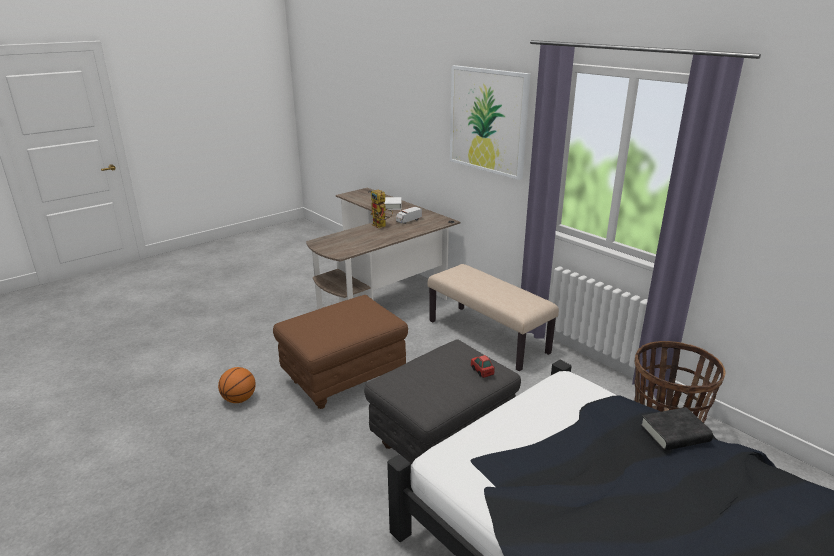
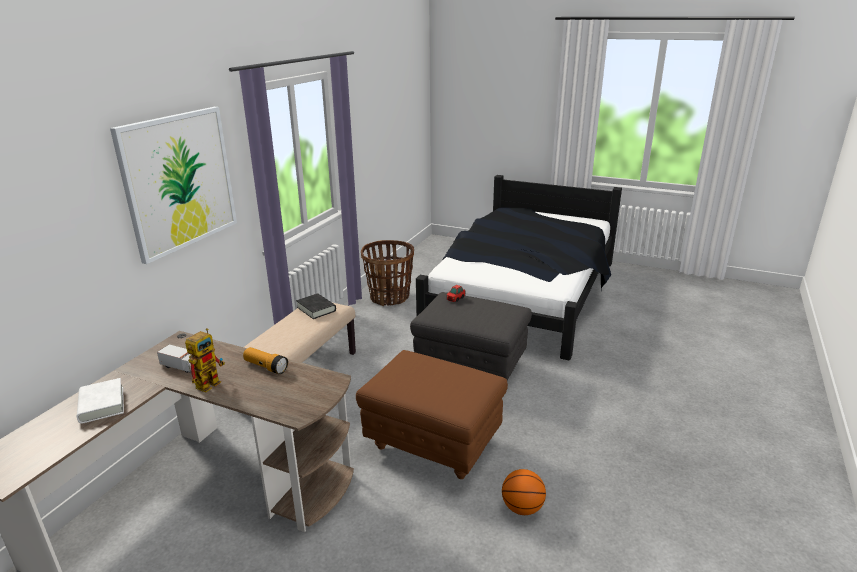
camera: 115 degrees left, 0 degrees up
(381, 239) = (266, 367): none -> flashlight
(675, 433) = (472, 241): black book -> black book (316, 309)

